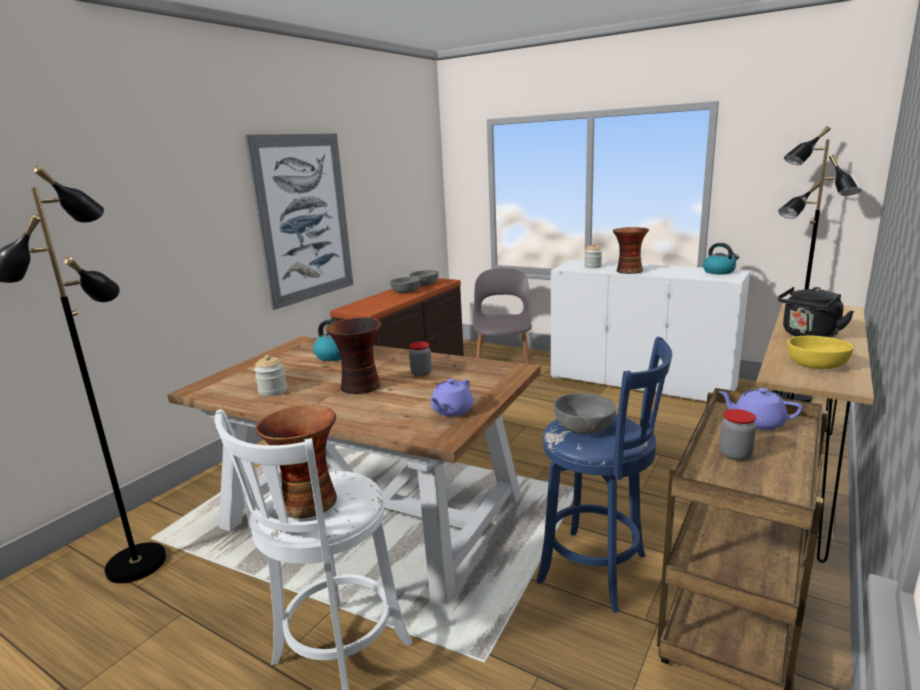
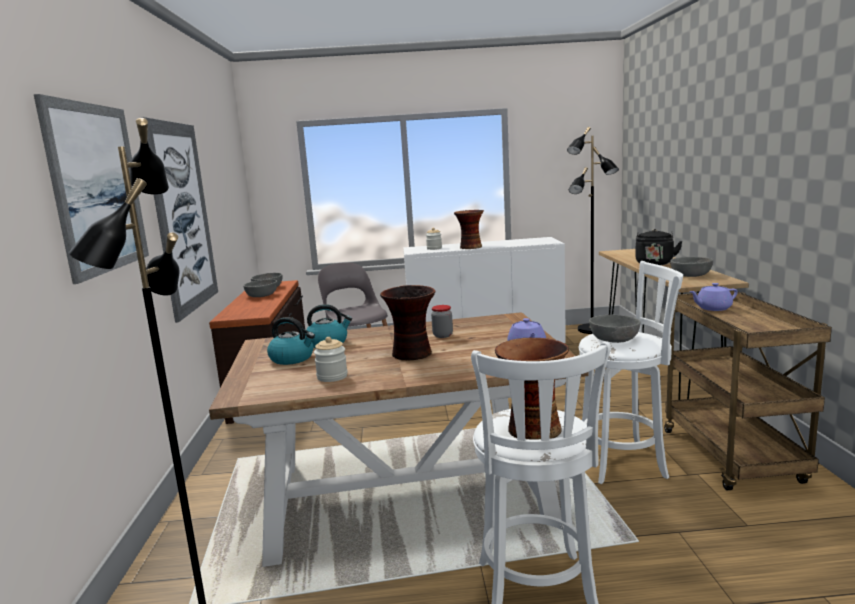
camera: 35 degrees left, 5 degrees down
(165, 200) = (98, 188): none -> picture
(598, 571) = (625, 461): blue stool -> white stool
(719, 272) = (535, 240): kettle -> kettle (292, 358)
(735, 454) = (736, 323): jar -> none
(816, 364) = (690, 275): yellow bowl -> grey bowl

